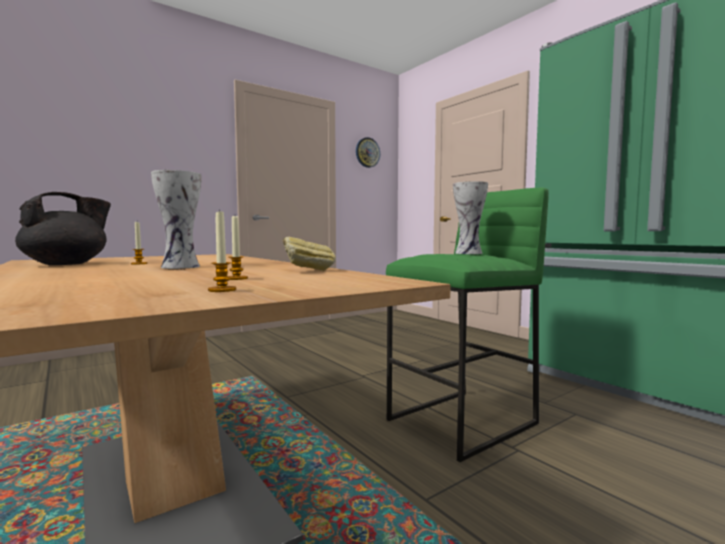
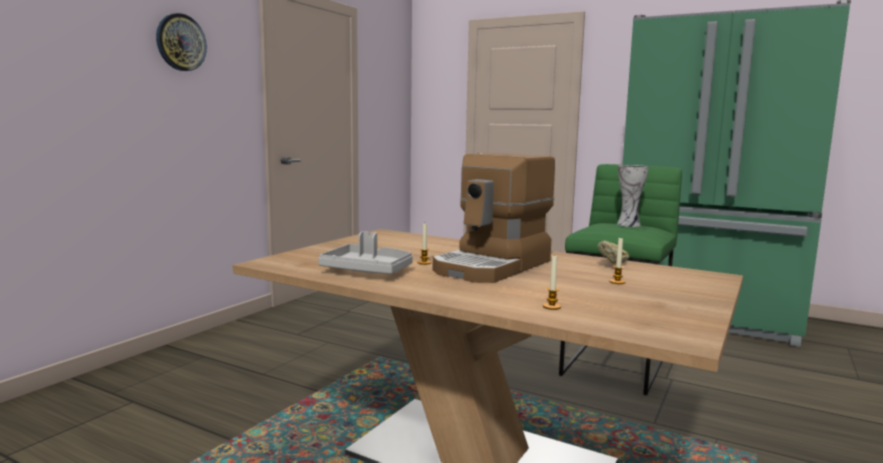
camera: 25 degrees left, 5 degrees up
(67, 264) = (368, 270): black teapot -> grey tray
(182, 267) = (493, 266): vase -> coffee machine
(222, 290) = (670, 297): candle -> candle (551, 307)
(367, 152) = (385, 71): wall clock -> wall clock (180, 42)

